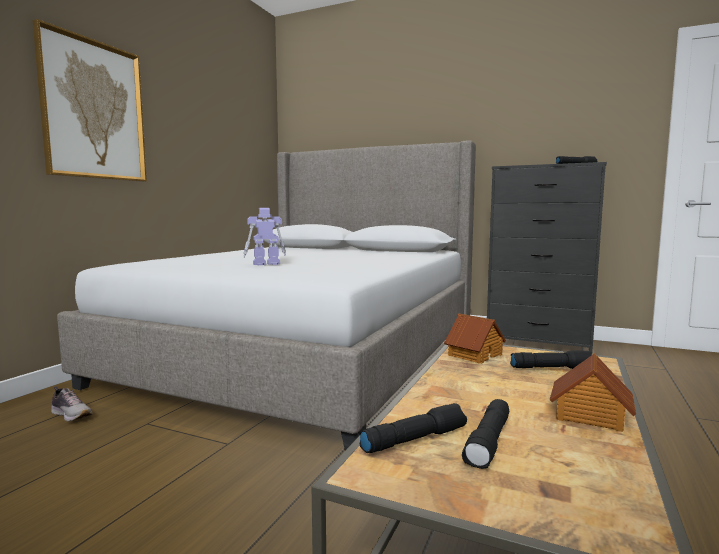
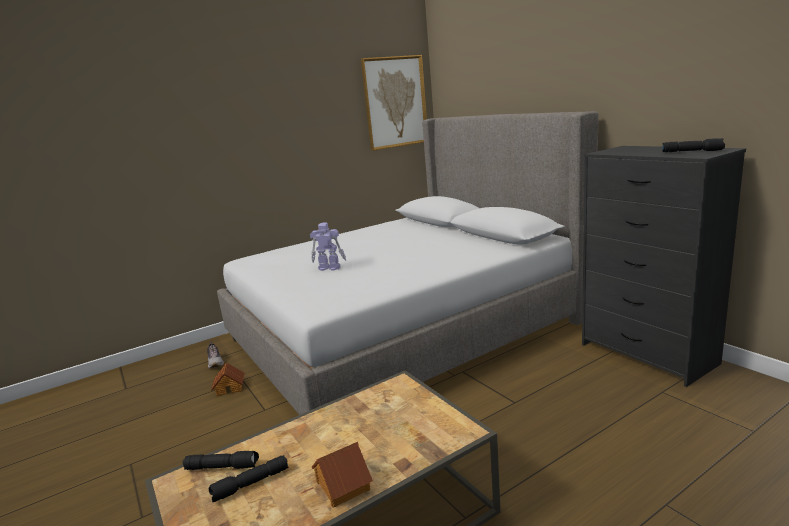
camera: 35 degrees right, 10 degrees up
(94, 110) = (235, 137): picture -> picture (395, 102)
(474, 354) = (385, 396): toy house -> toy house (230, 387)
(551, 368) = (412, 429): black flashlight -> none

